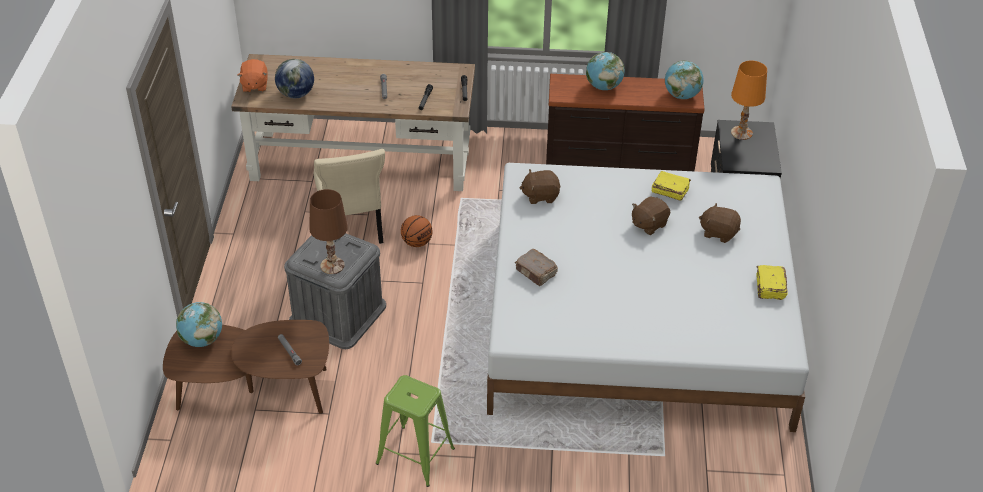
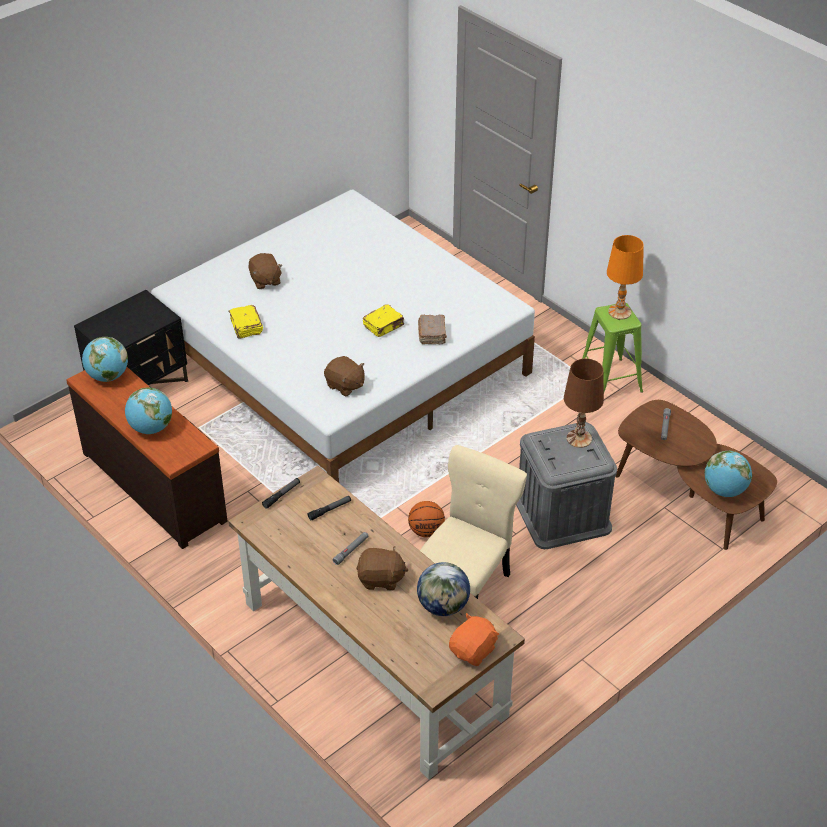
camera: 135 degrees left, 0 degrees up
(648, 224) = (302, 315): brown plush toy -> brown plush toy (381, 579)
(742, 133) = (113, 333): orange table lamp -> orange table lamp (619, 311)
(770, 288) = (295, 233): yellow book -> yellow book (384, 326)

